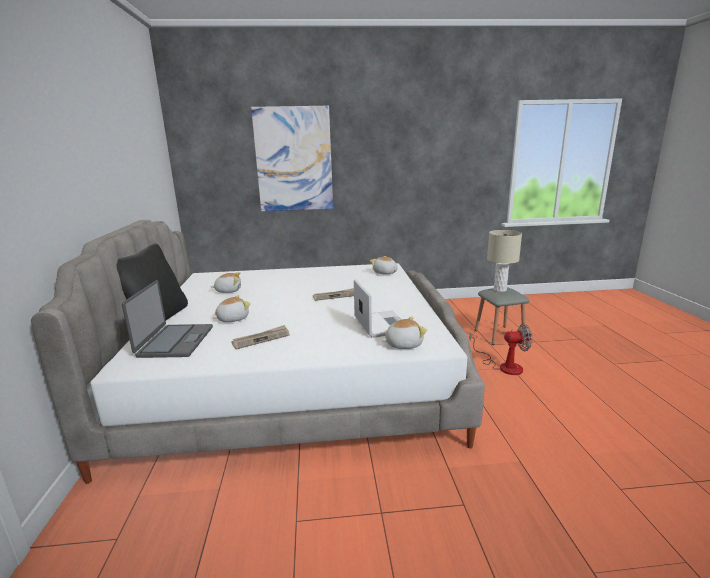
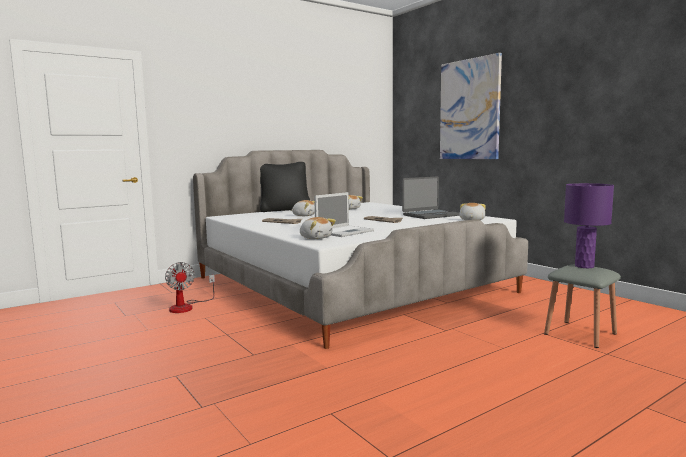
camera: 60 degrees right, 10 degrees down
(175, 342) = (259, 215): laptop -> laptop (430, 215)
(500, 289) = (584, 266): beige table lamp -> purple table lamp
(503, 366) = (499, 344): fan -> fan (187, 306)

